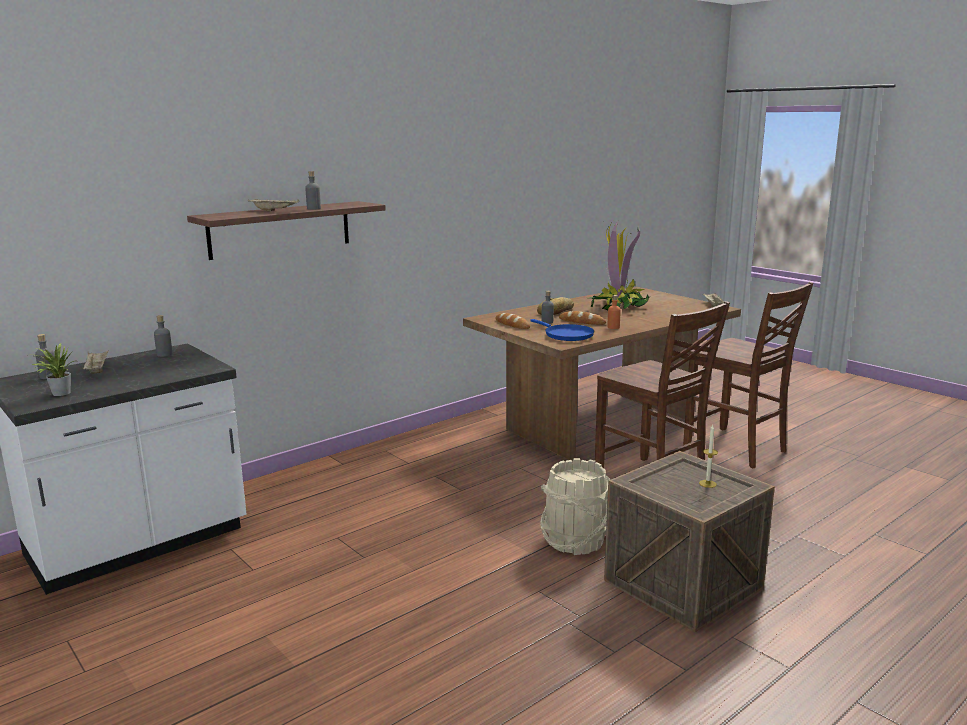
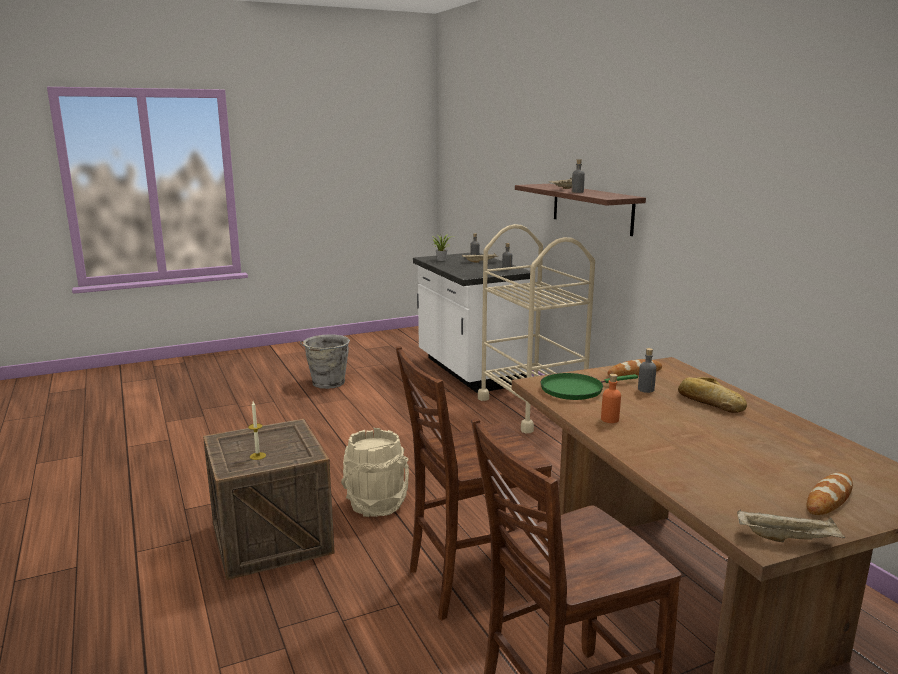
camera: 105 degrees right, 0 degrees up
(178, 681) = (328, 383): none -> grey bucket
(296, 489) = (531, 408): none -> beige cart
(566, 335) = (575, 390): blue frying pan -> green frying pan
(582, 322) = (645, 407): bread -> bread (829, 498)
(618, 306) = (754, 446): potted plant -> none

